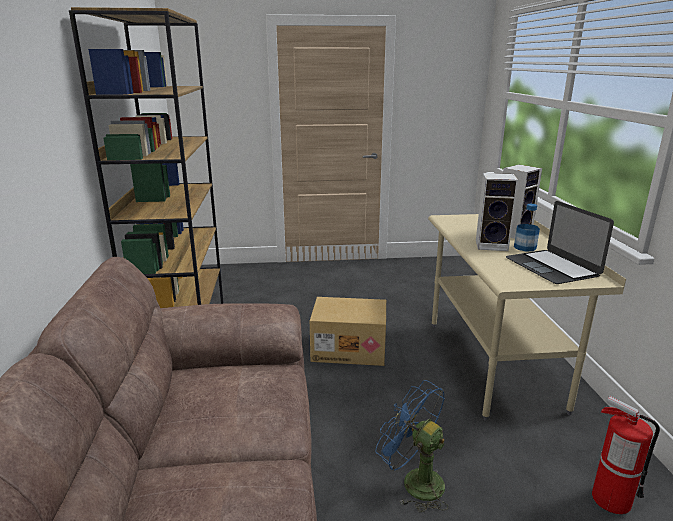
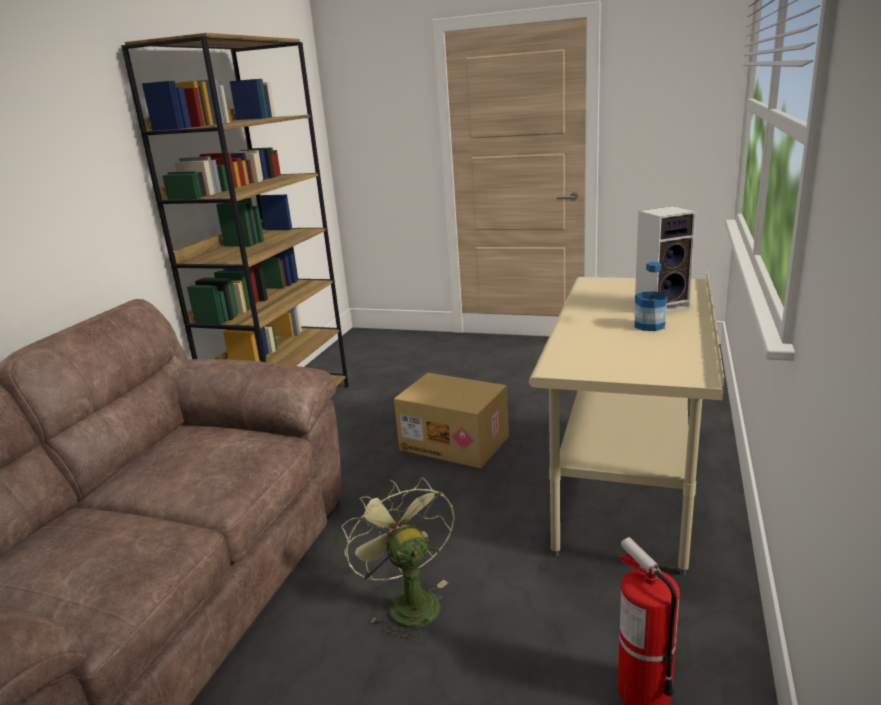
camera: 25 degrees right, 0 degrees up
(414, 481) = (407, 602): blue fan -> green fan
(493, 245) = (607, 320): speaker -> none
(552, 267) = (651, 353): laptop -> none

